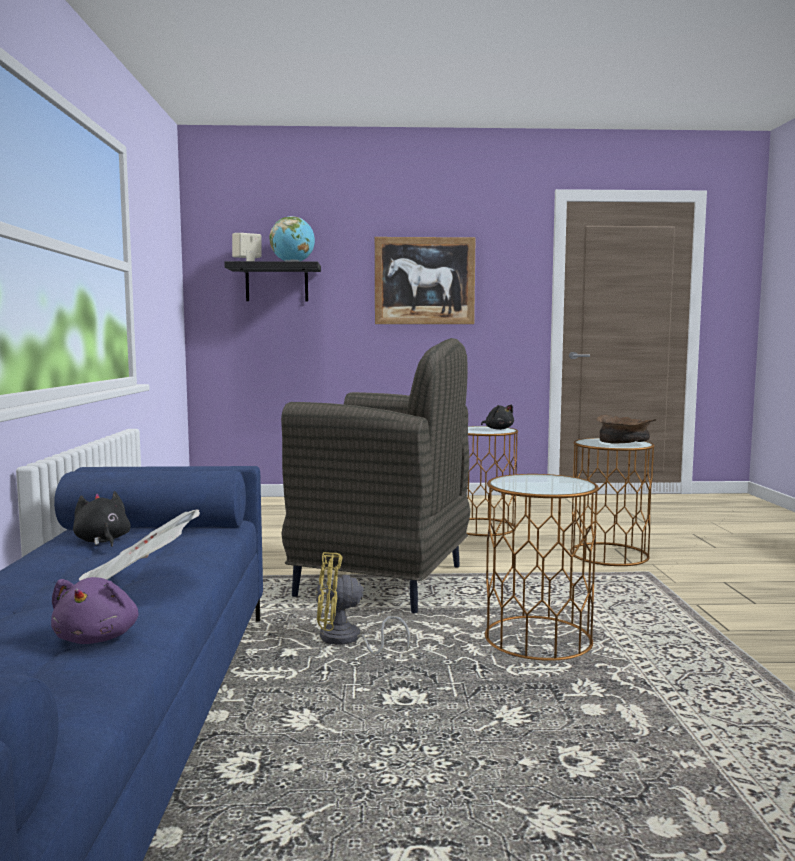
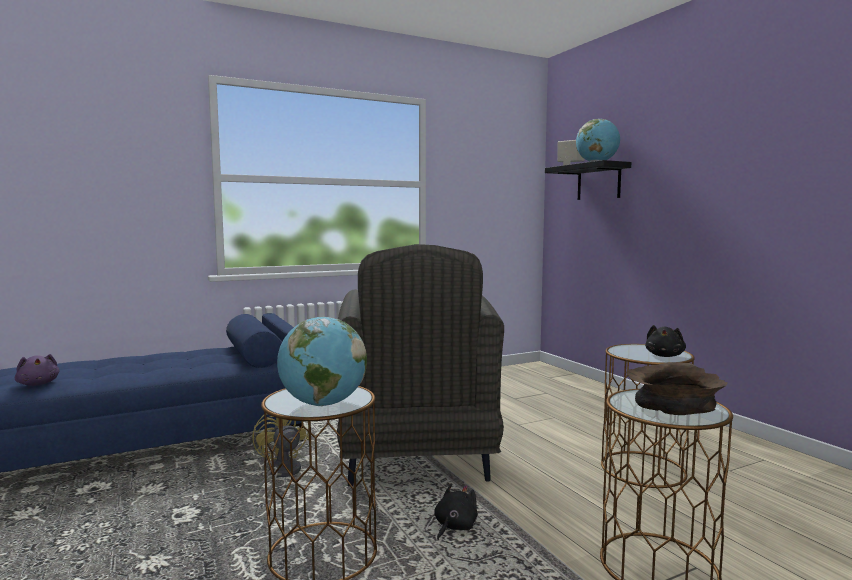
camera: 65 degrees right, 0 degrees up
(98, 638) = (38, 384): purple plush toy -> purple plush toy turned 105 degrees counterclockwise
(102, 541) = (207, 353): black plush toy -> black plush toy (454, 527)
(137, 581) = (123, 372): newspaper -> none
(424, 281) = (727, 168): picture -> none
(563, 483) = (323, 404): none -> globe

